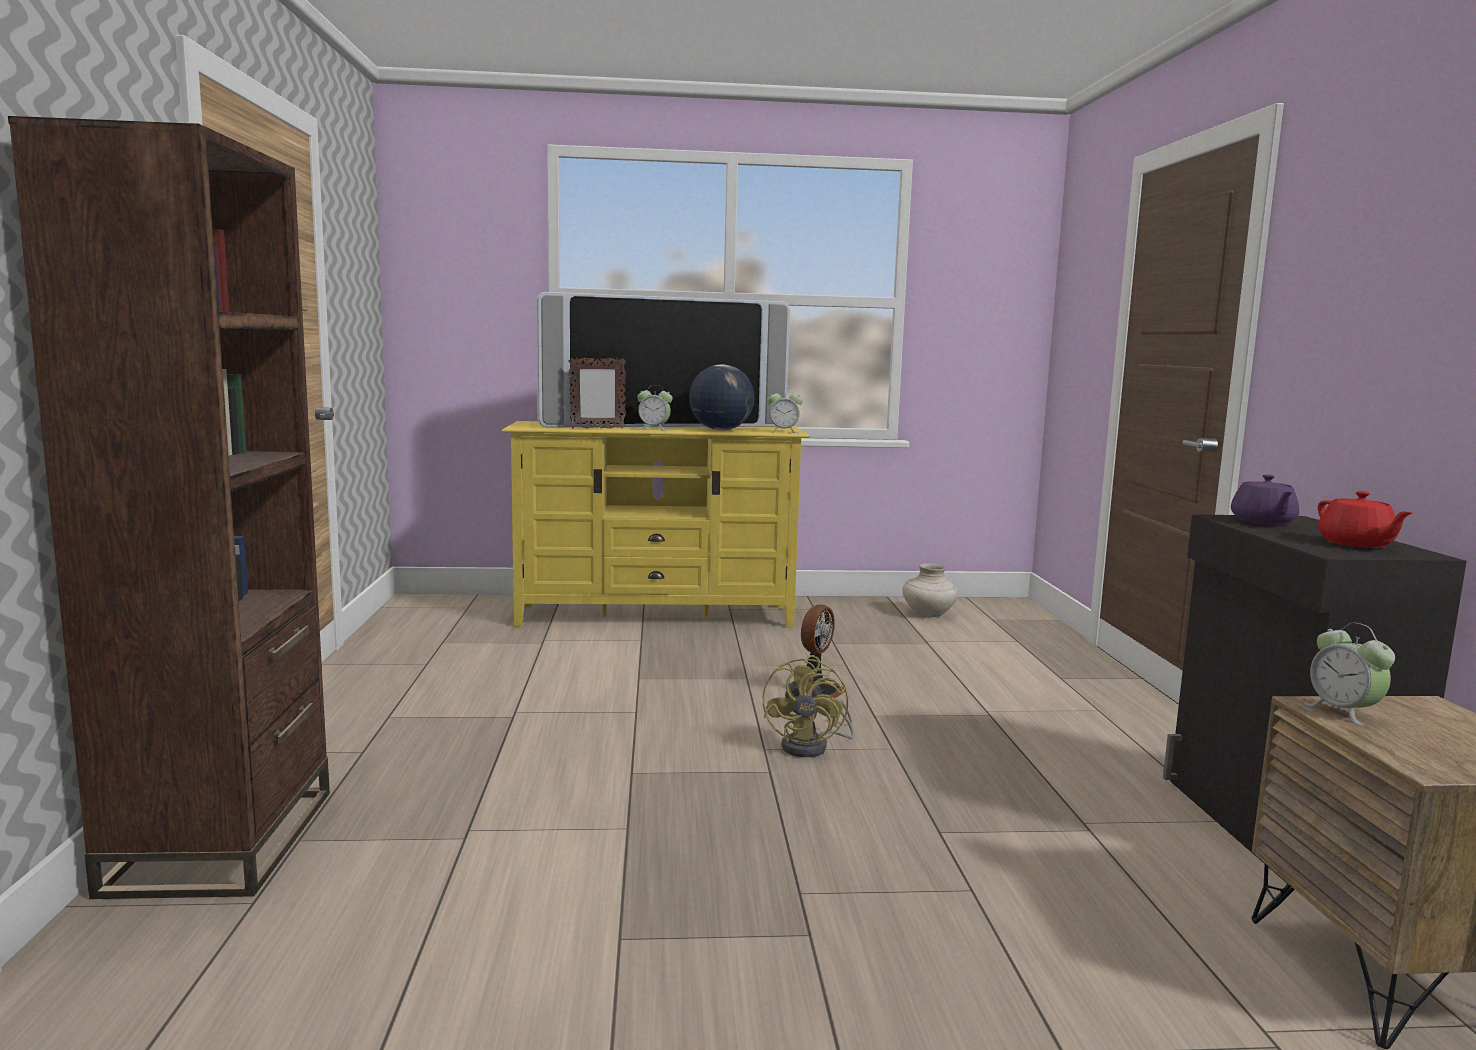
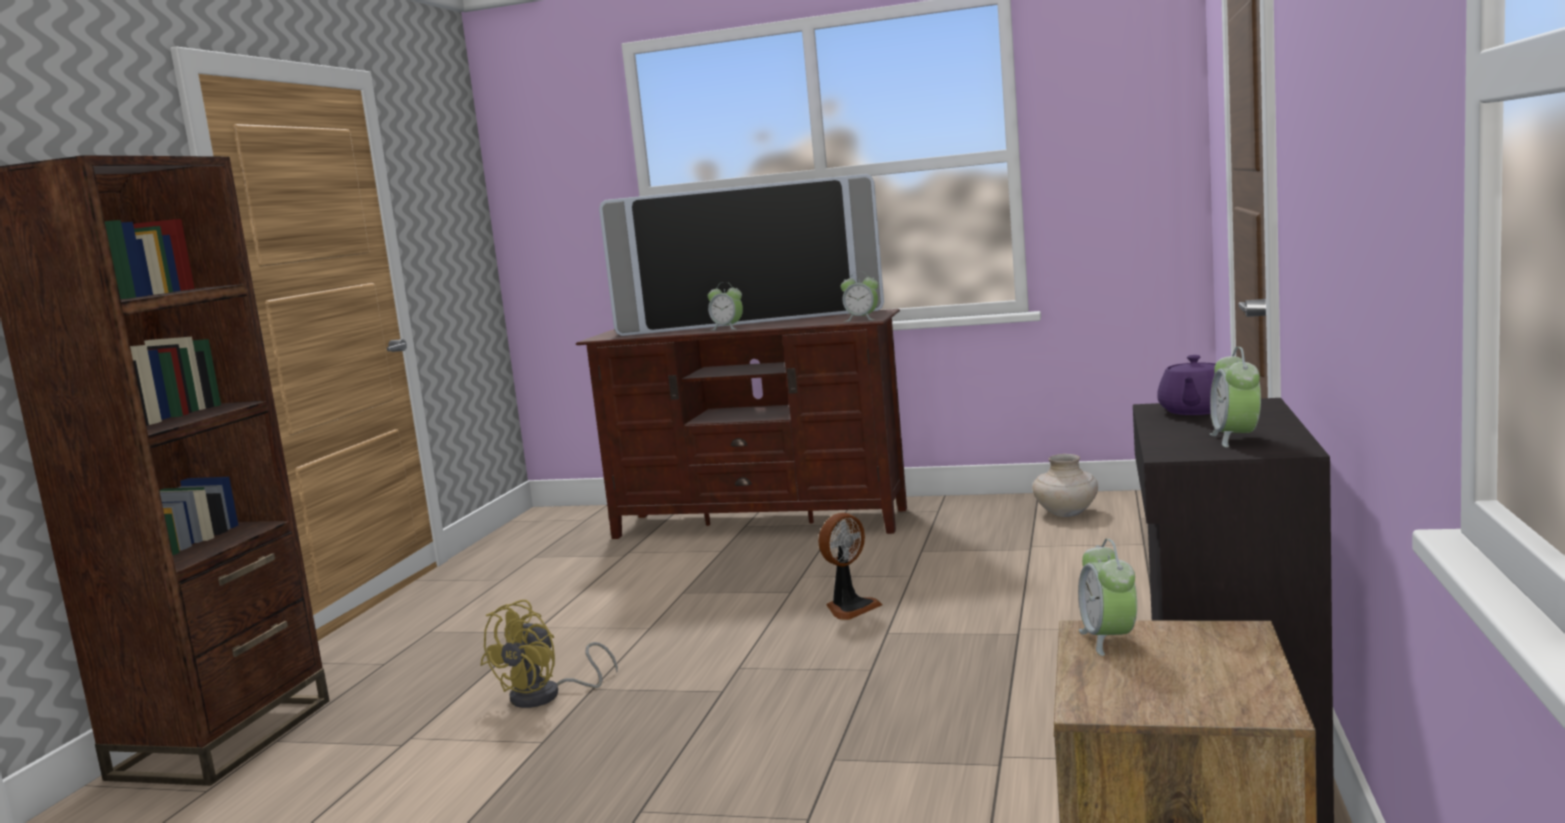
camera: 20 degrees right, 0 degrees up
(597, 428) = (670, 333): picture frame -> none
(656, 615) = (760, 523): yellow tv stand -> brown tv stand
(720, 430) = (795, 323): globe -> none
(813, 746) = (789, 666): yellow fan -> yellow fan (547, 696)
(1356, 544) = (1235, 439): red teapot -> alarm clock

